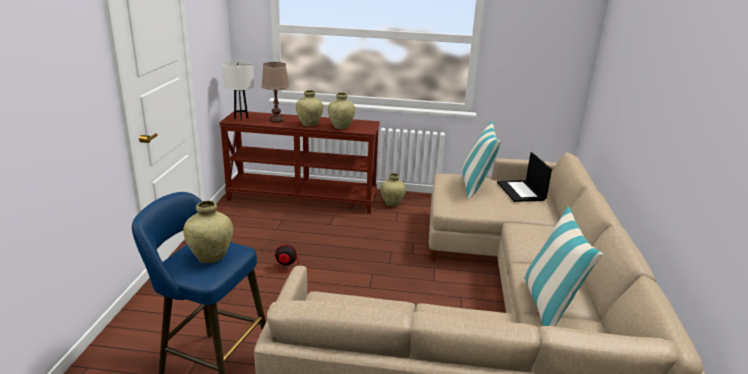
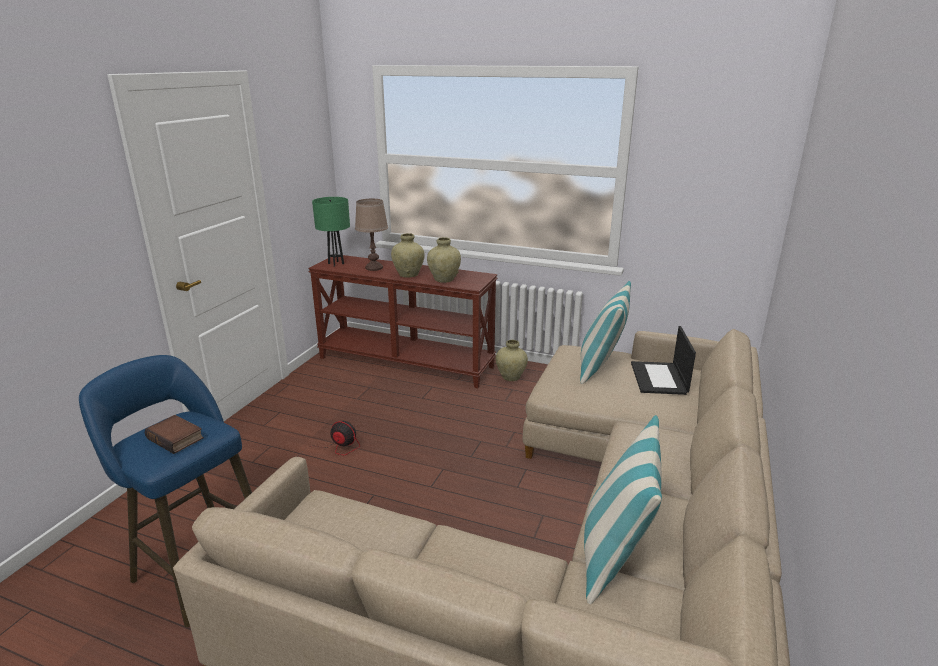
camera: 15 degrees right, 0 degrees up
(211, 257) = (177, 438): beige vase -> book
(241, 118) = (336, 263): white table lamp -> green table lamp

